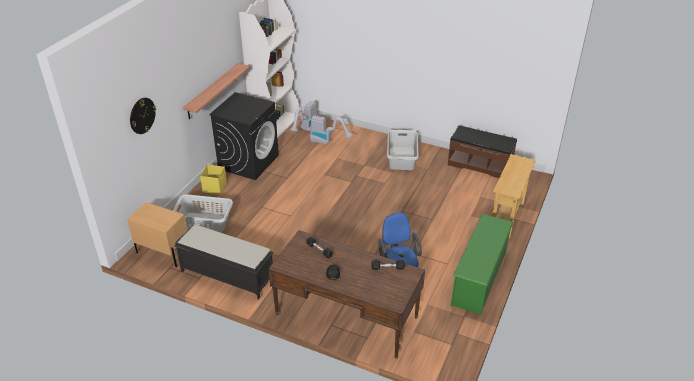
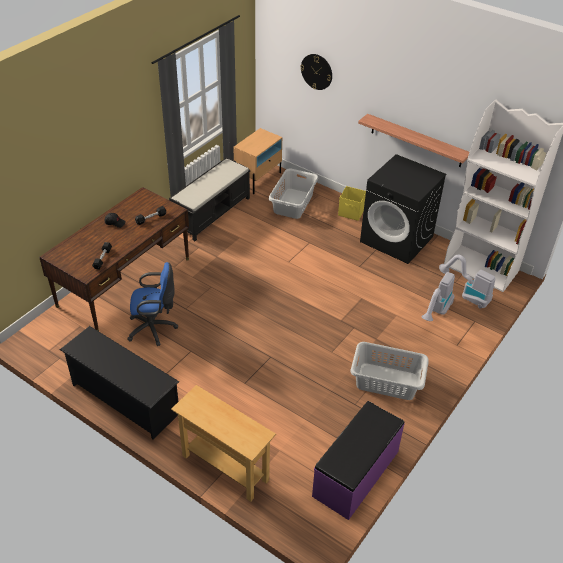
camera: 100 degrees right, 5 degrees up
(479, 165) = (356, 474): brown bench -> purple bench
(479, 279) = (124, 400): green shoe rack -> black shoe rack

